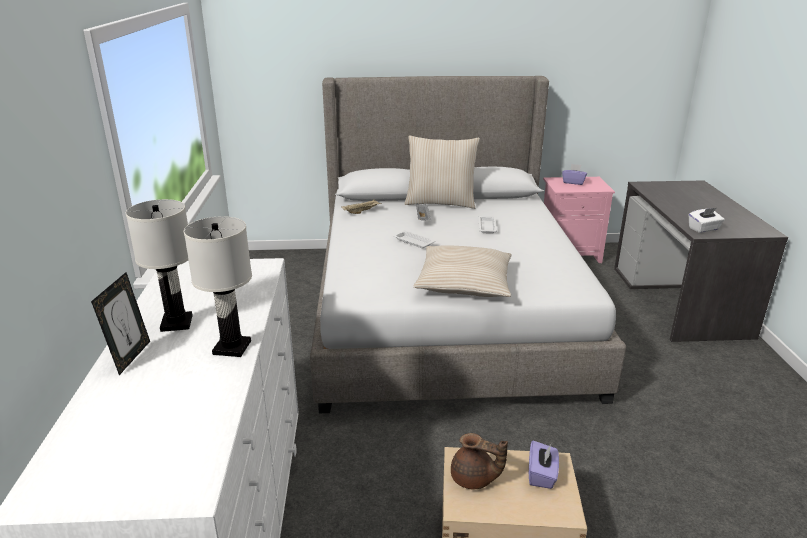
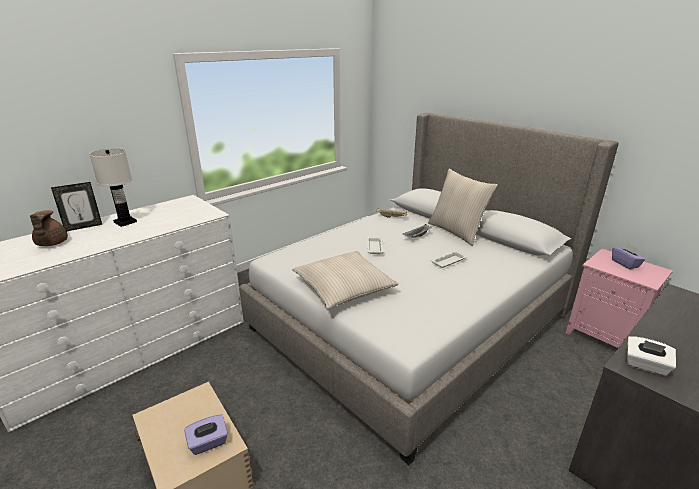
camera: 50 degrees right, 0 degrees up
(232, 347) = (107, 242): white table lamp -> none
(474, 479) = (182, 410): brown teapot -> brown teapot (51, 243)

